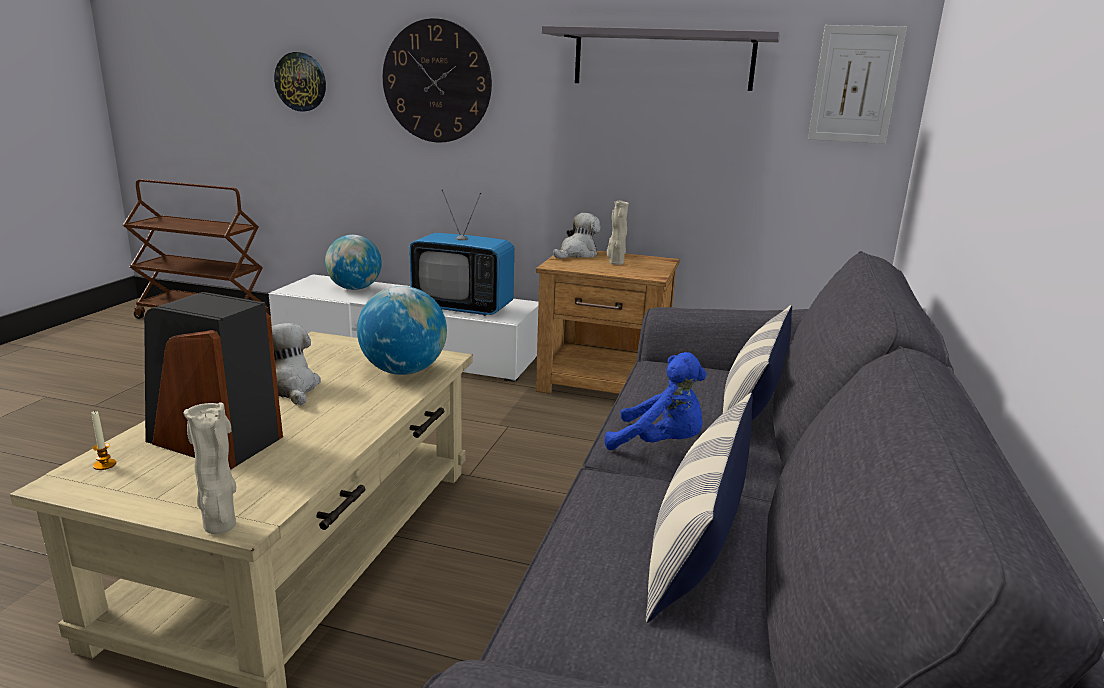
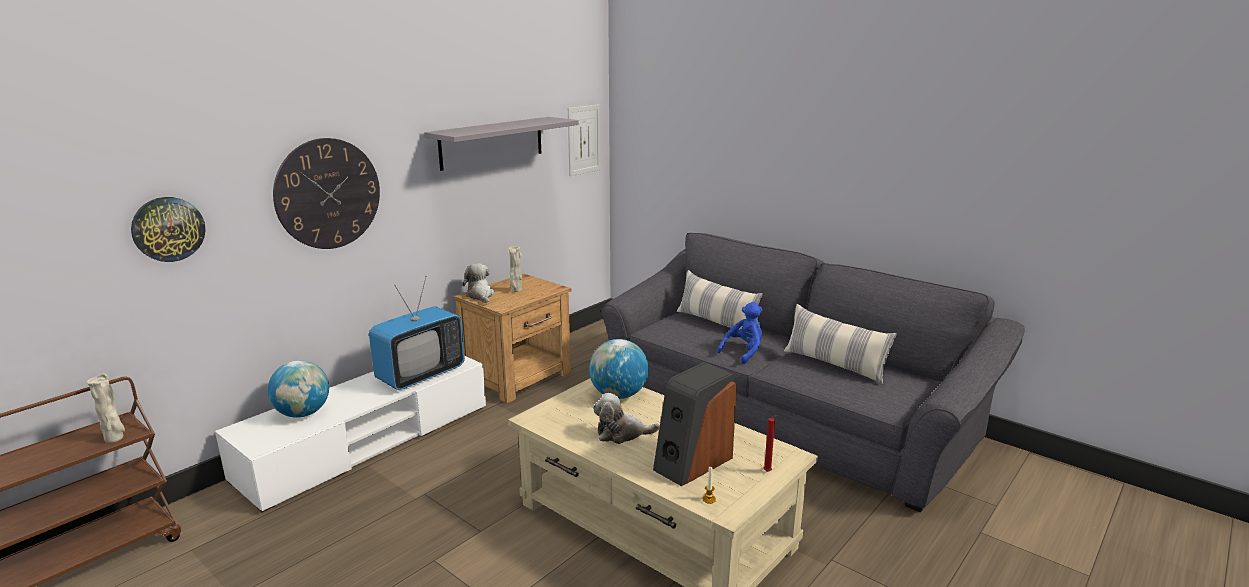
camera: 65 degrees left, 0 degrees up
(184, 504) = (768, 472): none -> red candle
(220, 527) = (795, 462): beige vase -> beige vase (115, 439)

